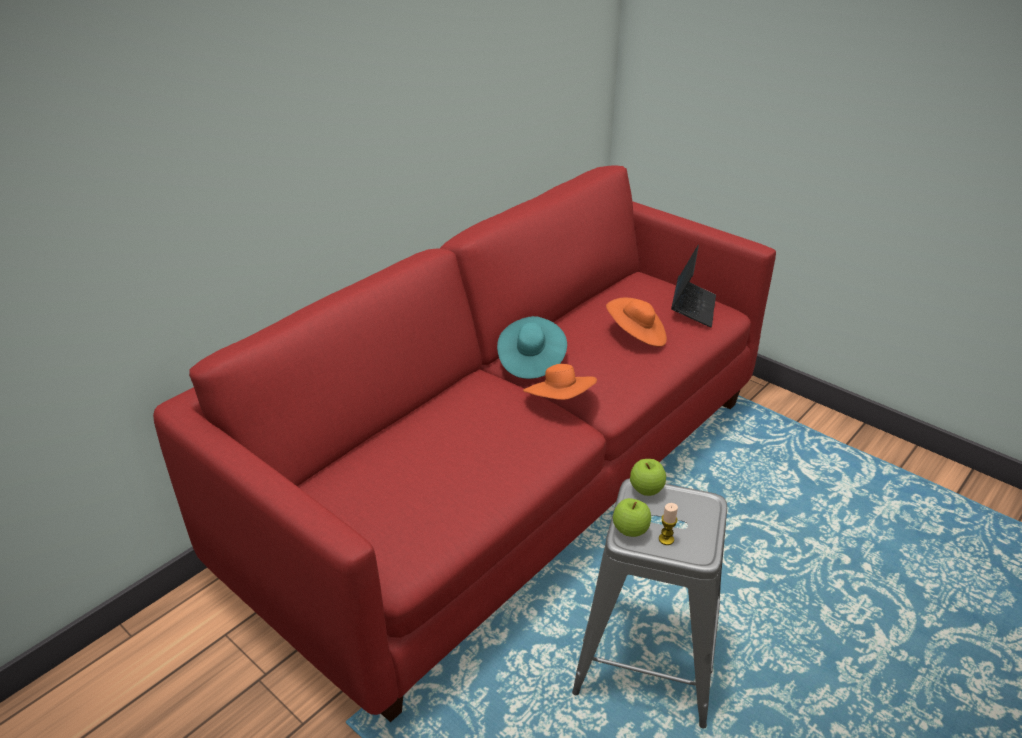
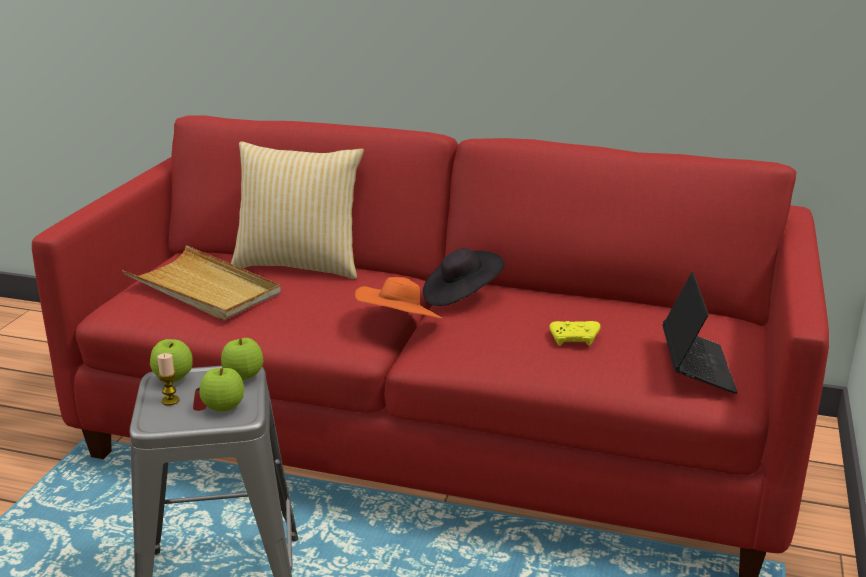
camera: 65 degrees right, 10 degrees down
(404, 424) = (300, 264): none -> pillow
(413, 492) = (204, 288): none -> beige tray
(531, 360) = (461, 296): turquoise hat -> black hat
(636, 336) = (575, 340): orange hat -> yellow game controller
(690, 511) = (223, 408): none -> apple
(693, 308) = (696, 367): laptop -> laptop turned 75 degrees counterclockwise

